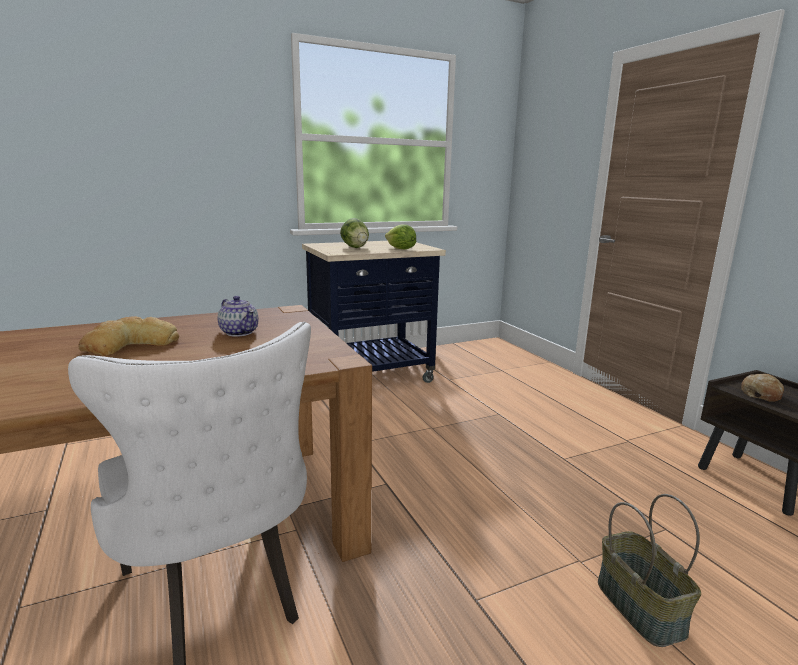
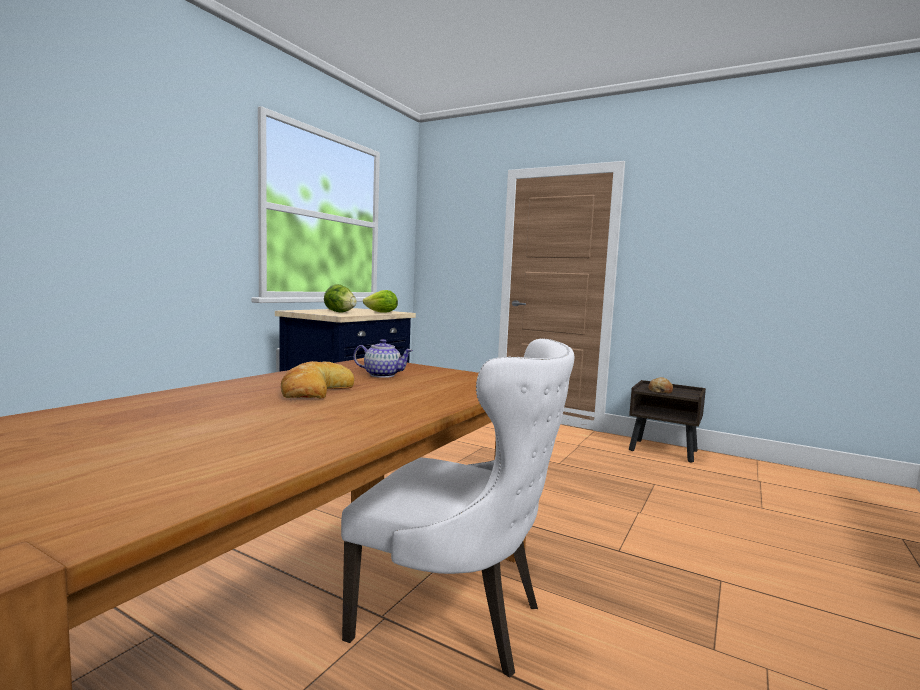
camera: 35 degrees left, 10 degrees down
(641, 607) = (692, 523): basket -> none

